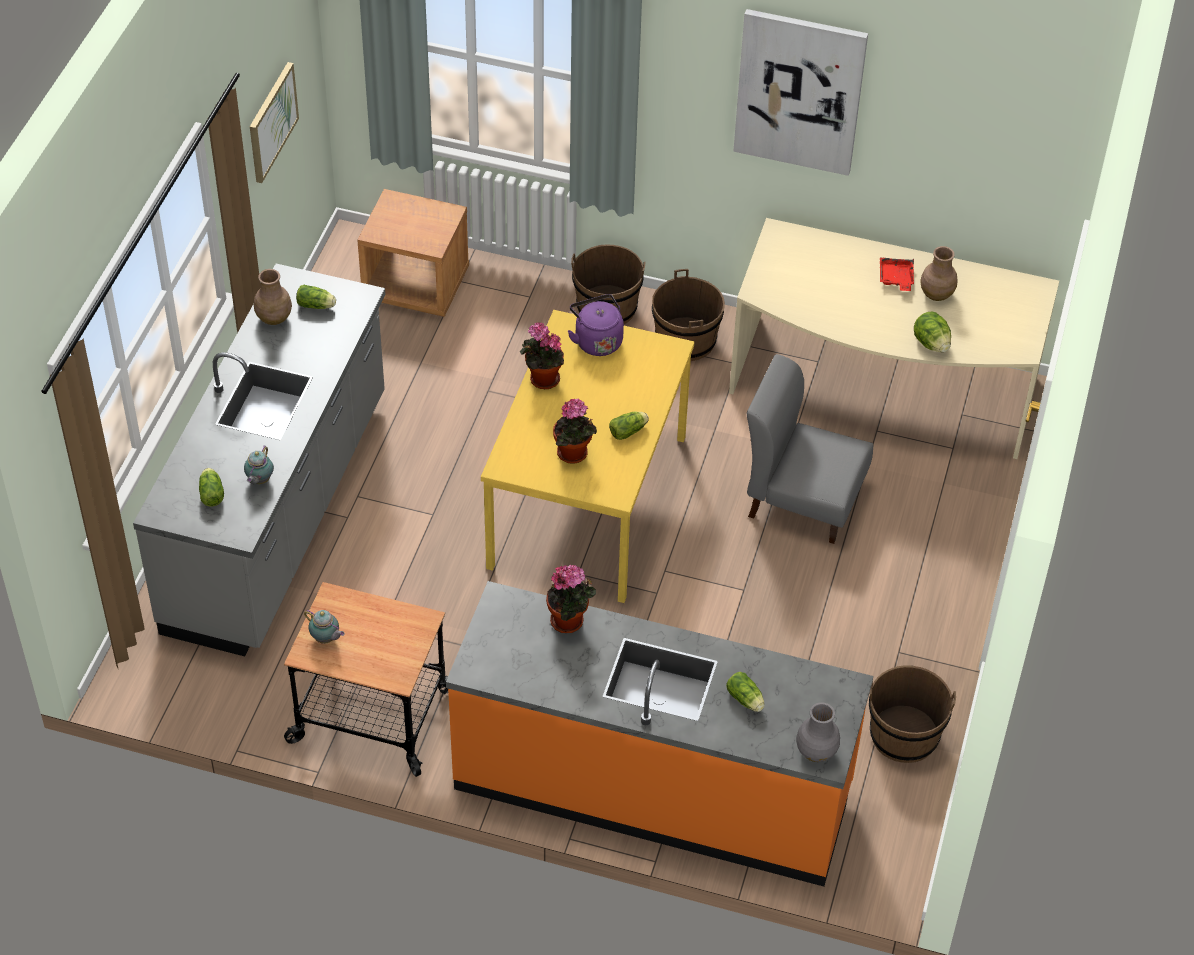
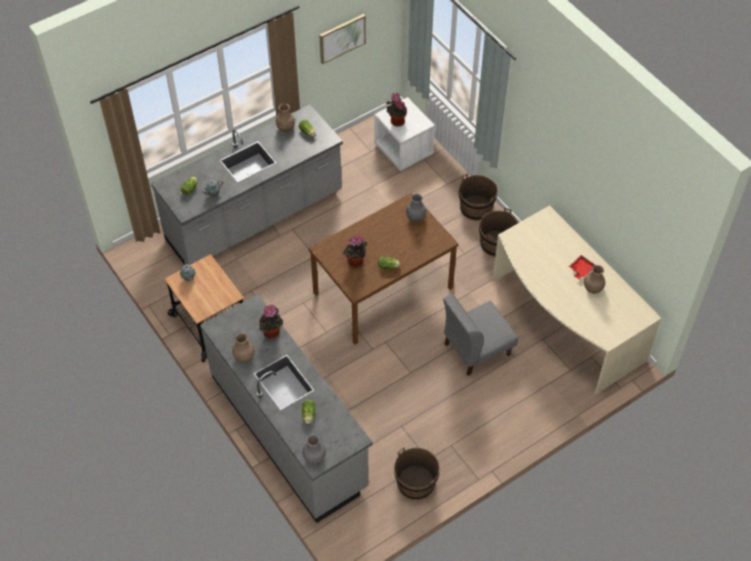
camera: 40 degrees right, 5 degrees up
(416, 285) = (404, 150): brown nightstand -> white nightstand
(542, 380) = (375, 221): potted plant -> potted plant (396, 121)
(563, 682) = (244, 357): none -> brown vase
(587, 500) = (383, 289): yellow dining table -> brown dining table
(596, 340) = (416, 217): purple kettle -> grey vase
(653, 787) = (289, 431): orange counter -> grey counter
(799, 91) = (570, 149): picture -> none
(802, 500) = (476, 349): grey chair -> grey chair turned 90 degrees counterclockwise
(931, 343) = (565, 310): lettuce -> none

